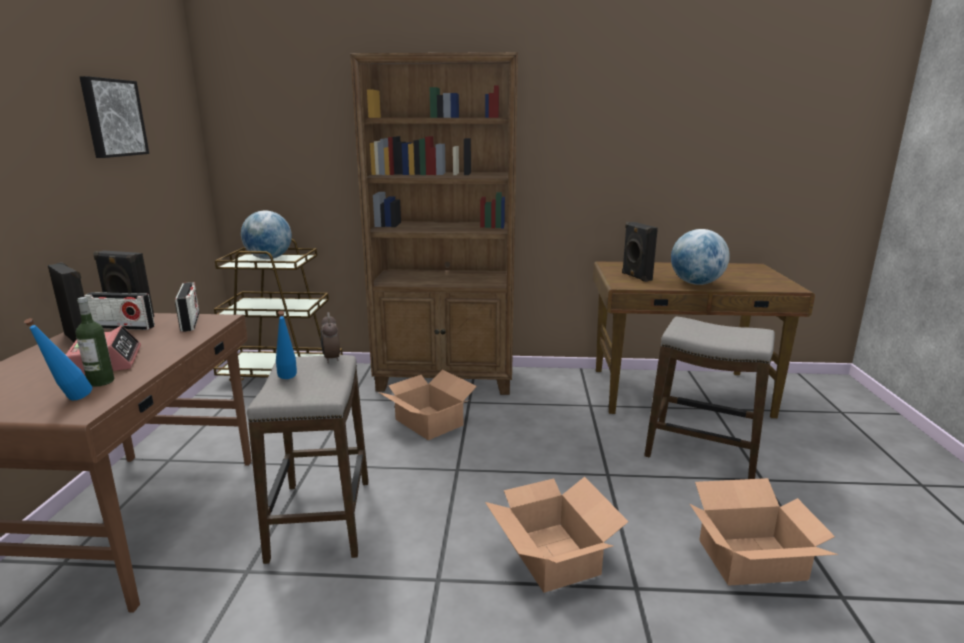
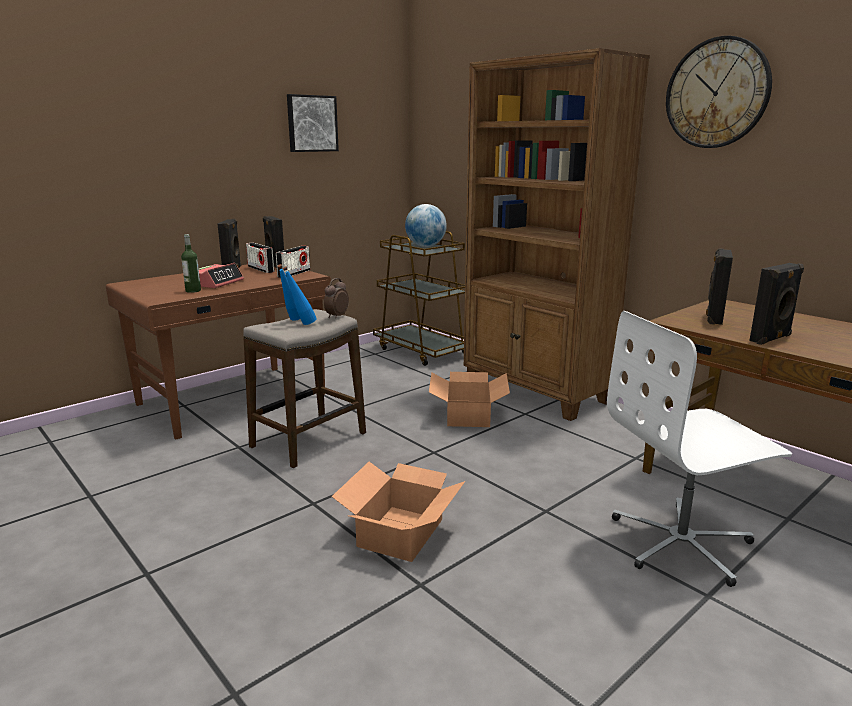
camera: 45 degrees right, 0 degrees up
(70, 401) = (165, 295): blue bottle -> blue bottle (301, 324)
(580, 96) = (717, 93): none -> wall clock
(696, 283) = (771, 339): globe -> black speaker
(702, 453) = (682, 543): stool -> white office chair
(750, 559) = (554, 631): cardboard box -> none

